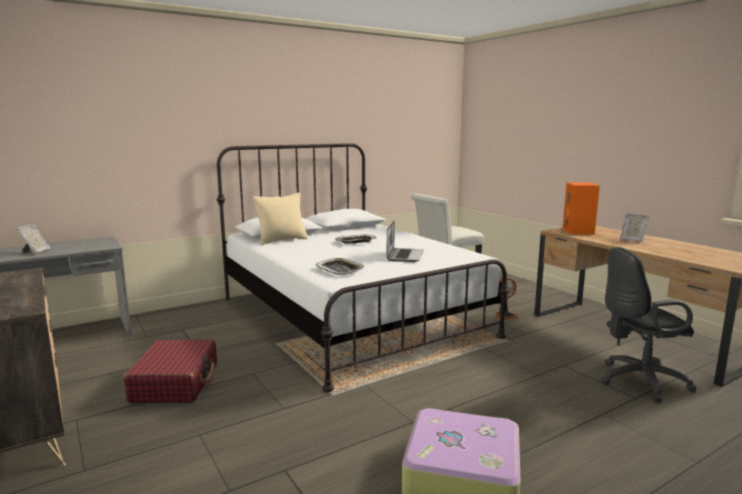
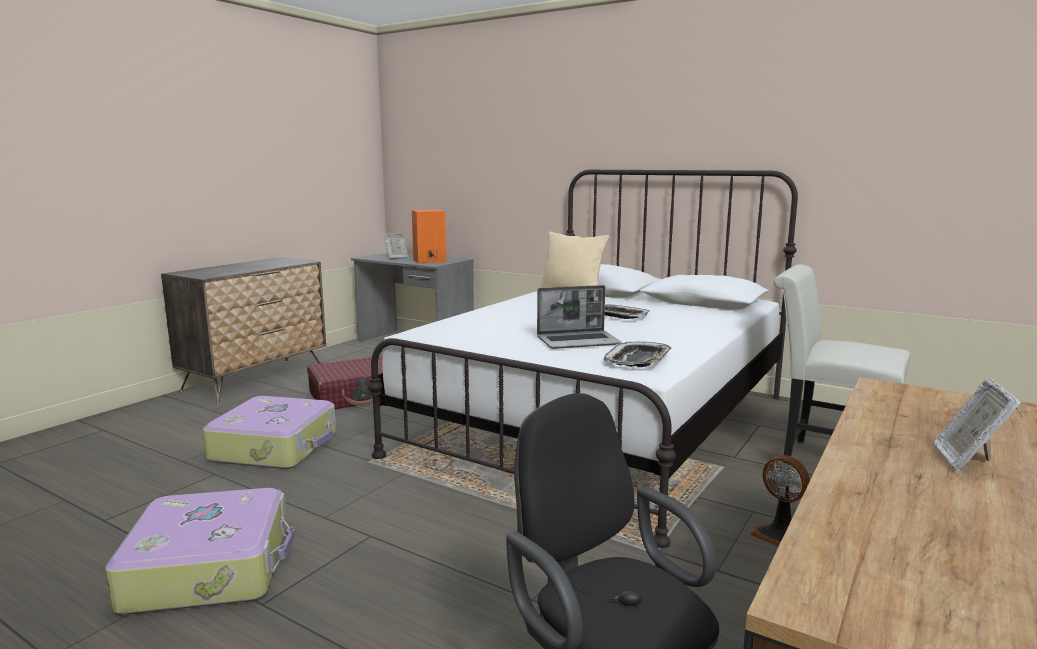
camera: 65 degrees right, 0 degrees up
(254, 433) = (276, 447): none -> suitcase
(340, 270) = (466, 328): tray -> tray (638, 360)
(579, 231) = (939, 406): orange speaker -> orange speaker (429, 261)

